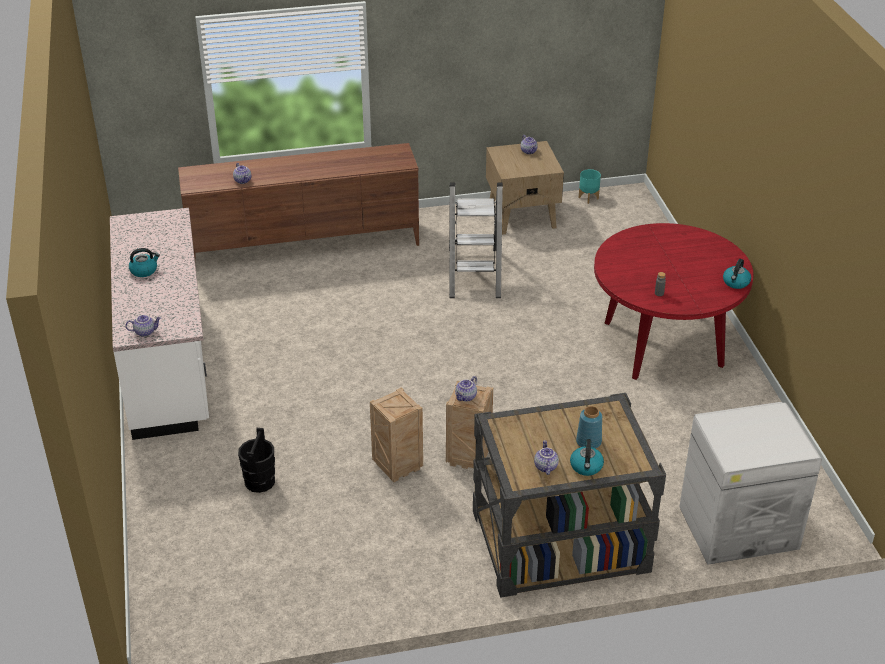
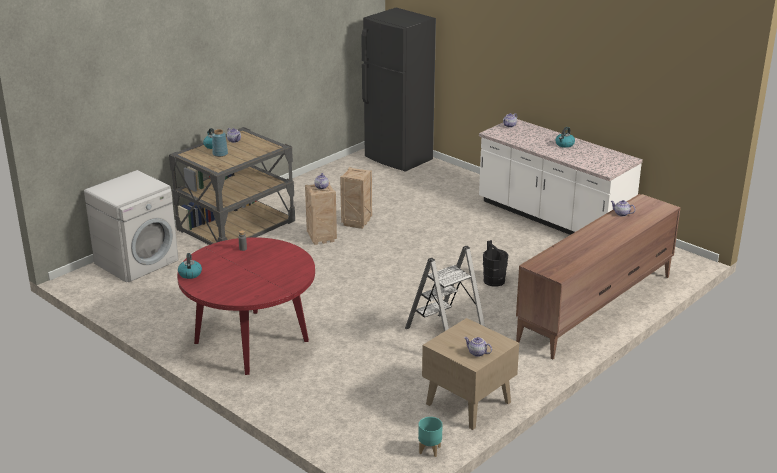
camera: 145 degrees right, 10 degrees down
(182, 589) = (398, 158): none -> black fridge
(260, 481) = (419, 195): black bucket -> black bucket (494, 281)

